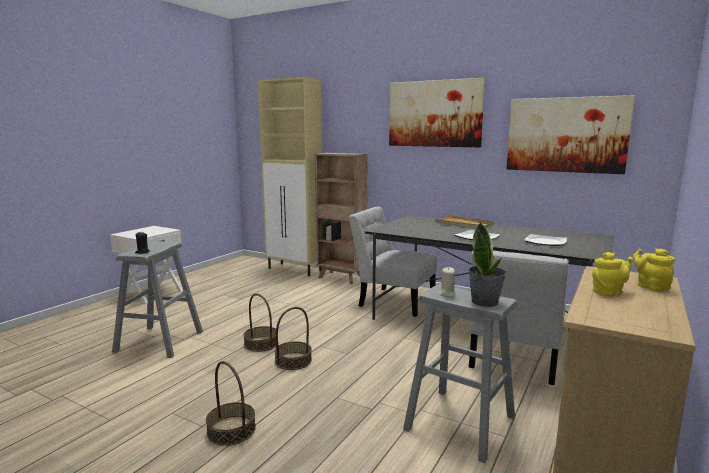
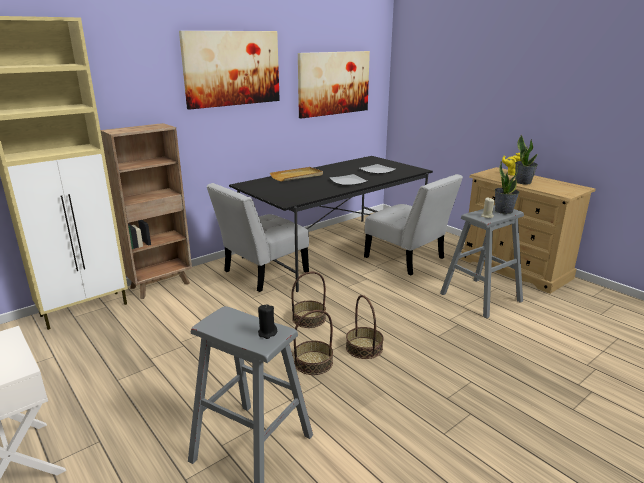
camera: 70 degrees left, 10 degrees up
(231, 430) = (479, 396): basket -> basket (309, 319)
(609, 292) = (523, 182): yellow teapot -> potted plant

